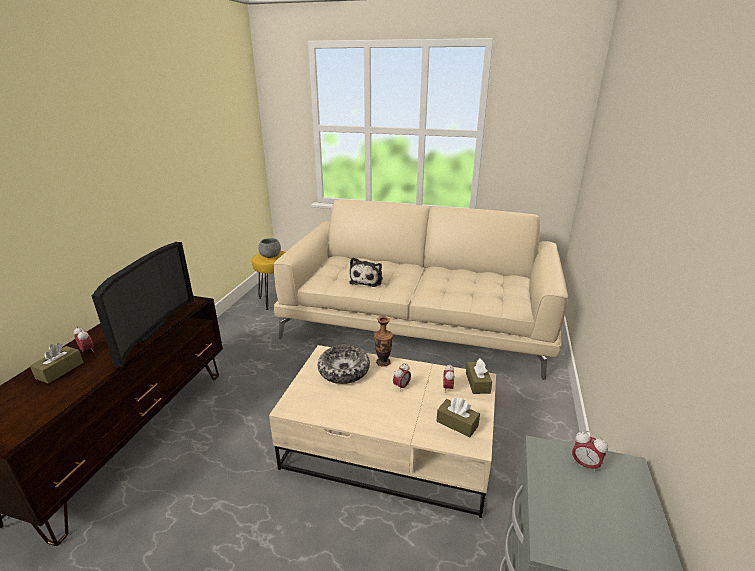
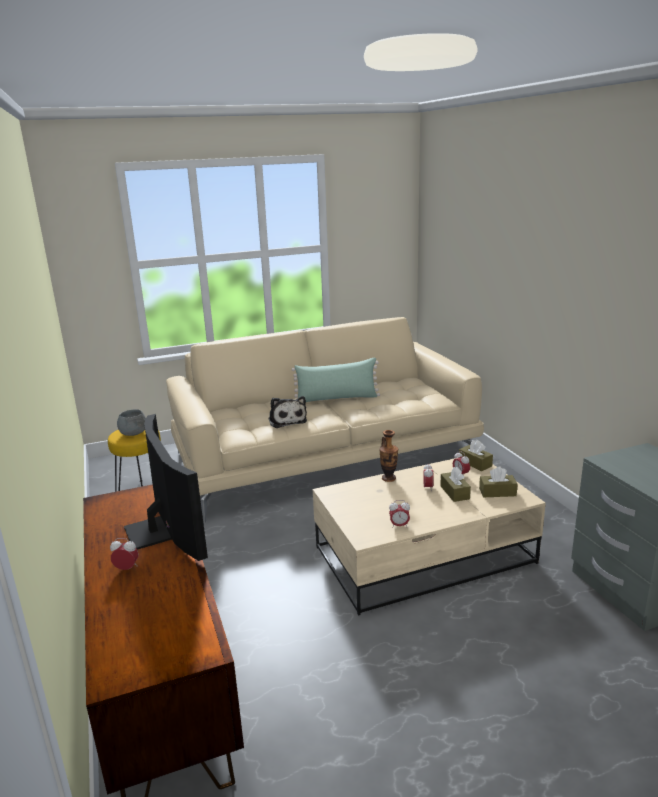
camera: 35 degrees left, 5 degrees down
(60, 370) = (132, 593): brown tissue box -> brown tissue box (454, 492)
(344, 370) = (367, 496): bowl -> none
(430, 275) = (337, 398): none -> green pillow
(584, 464) = (629, 457): alarm clock -> alarm clock (399, 525)

